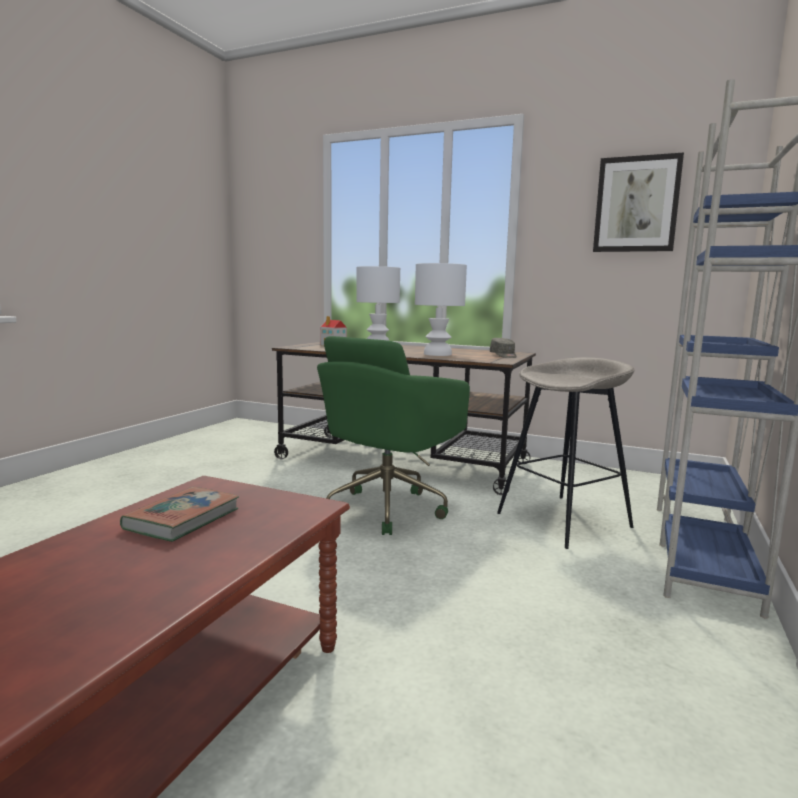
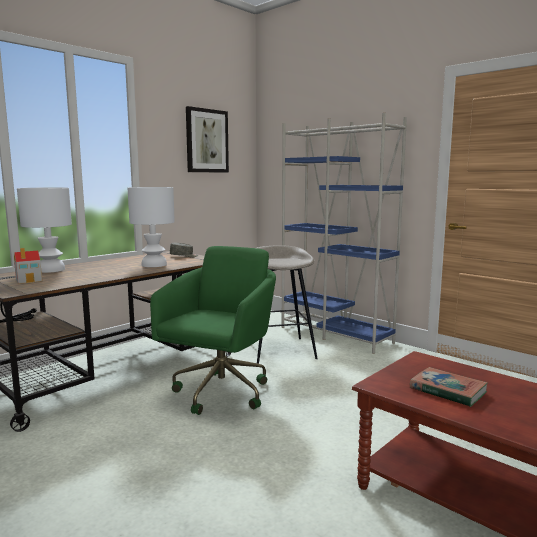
camera: 70 degrees left, 0 degrees up
(389, 508) = (219, 395): green office chair -> green office chair turned 120 degrees counterclockwise

